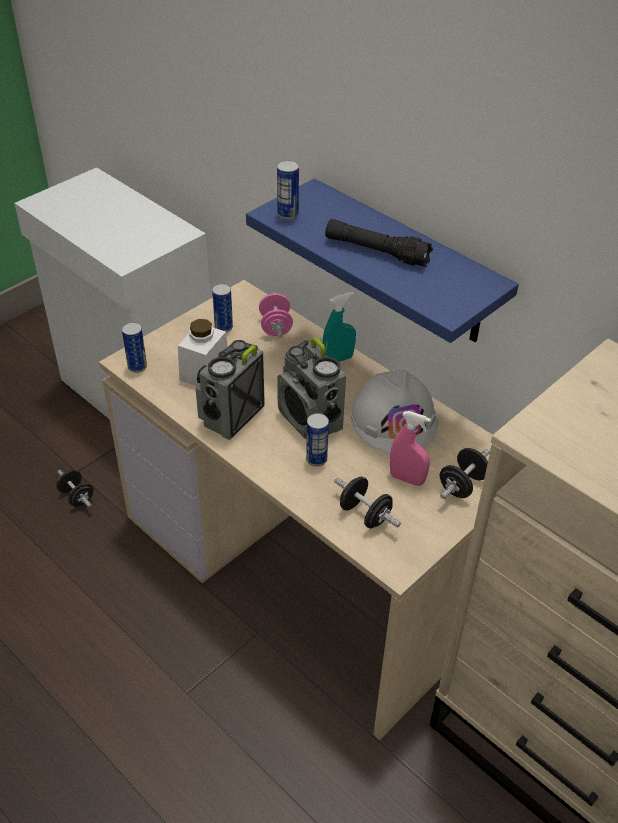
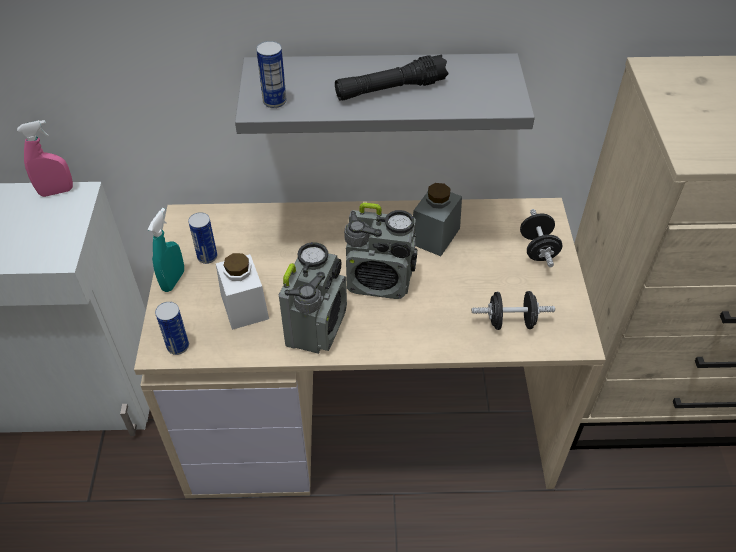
camera: 45 degrees left, 5 degrees up
(77, 497) = (116, 521): black dumbbell -> none
(231, 416) = (317, 326): radio -> radio turned 150 degrees counterclockwise
(275, 327) = (250, 226): pink dumbbell -> none
(316, 459) = (424, 308): can -> none
(338, 359) = (334, 218): turquoise spray bottle -> turquoise spray bottle (173, 280)
(394, 420) = (434, 236): white hard hat -> grey jar
(405, 263) = (380, 93): blue shelf -> grey shelf
(407, 479) = (500, 273): pink spray bottle -> pink spray bottle (56, 191)

